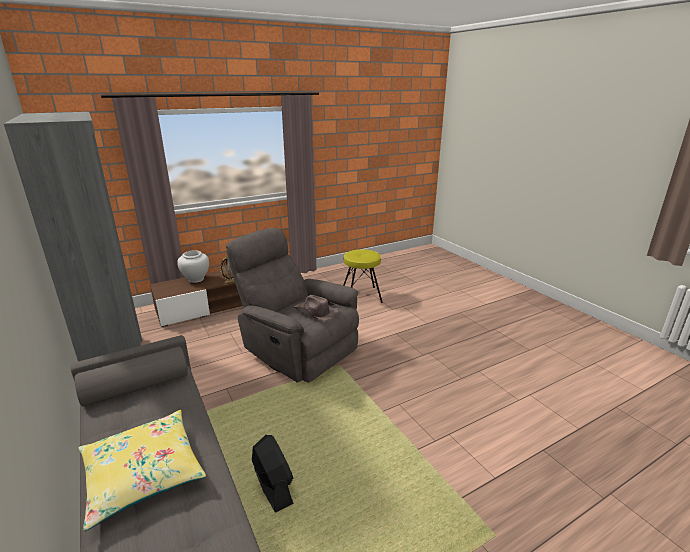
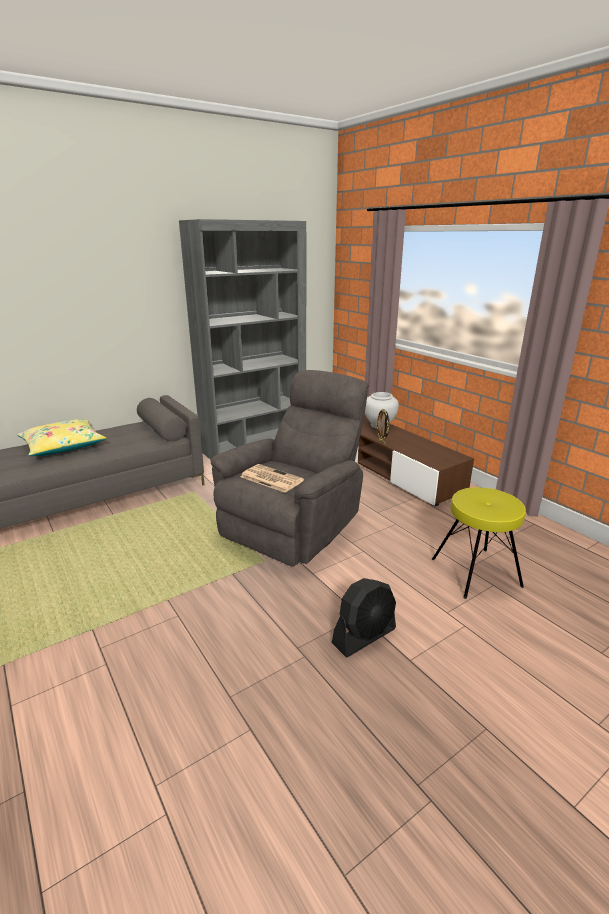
camera: 85 degrees right, 0 degrees up
(273, 486) = (90, 536): black fan -> black fan (364, 636)
(316, 312) = (270, 478): brown hat -> newspaper

